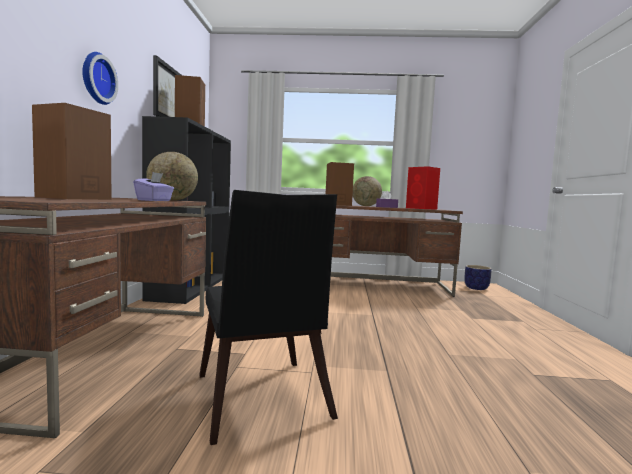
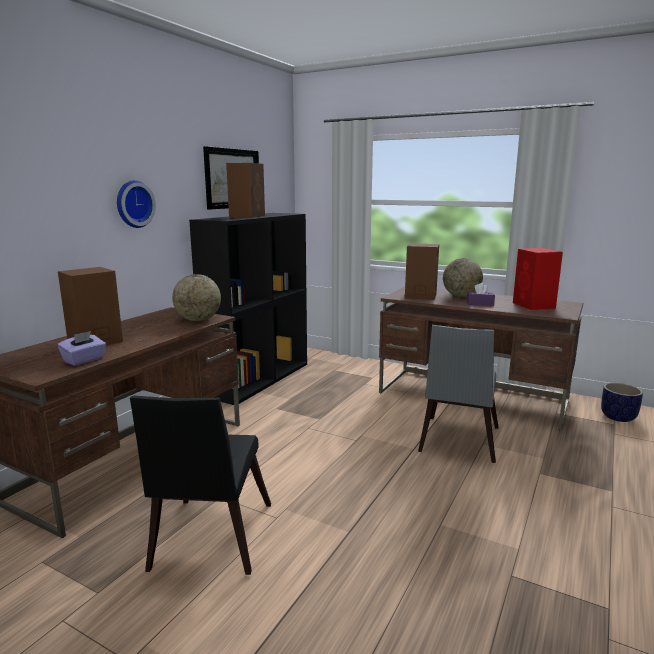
camera: 25 degrees right, 10 degrees up
(154, 200) = (164, 335): purple tissue box -> purple tissue box (84, 360)
(398, 308) = (457, 442): none -> grey chair

